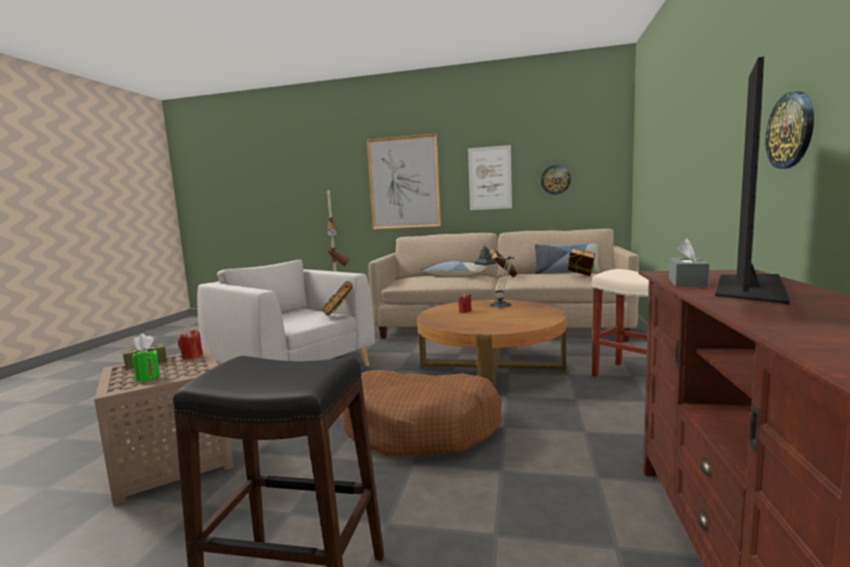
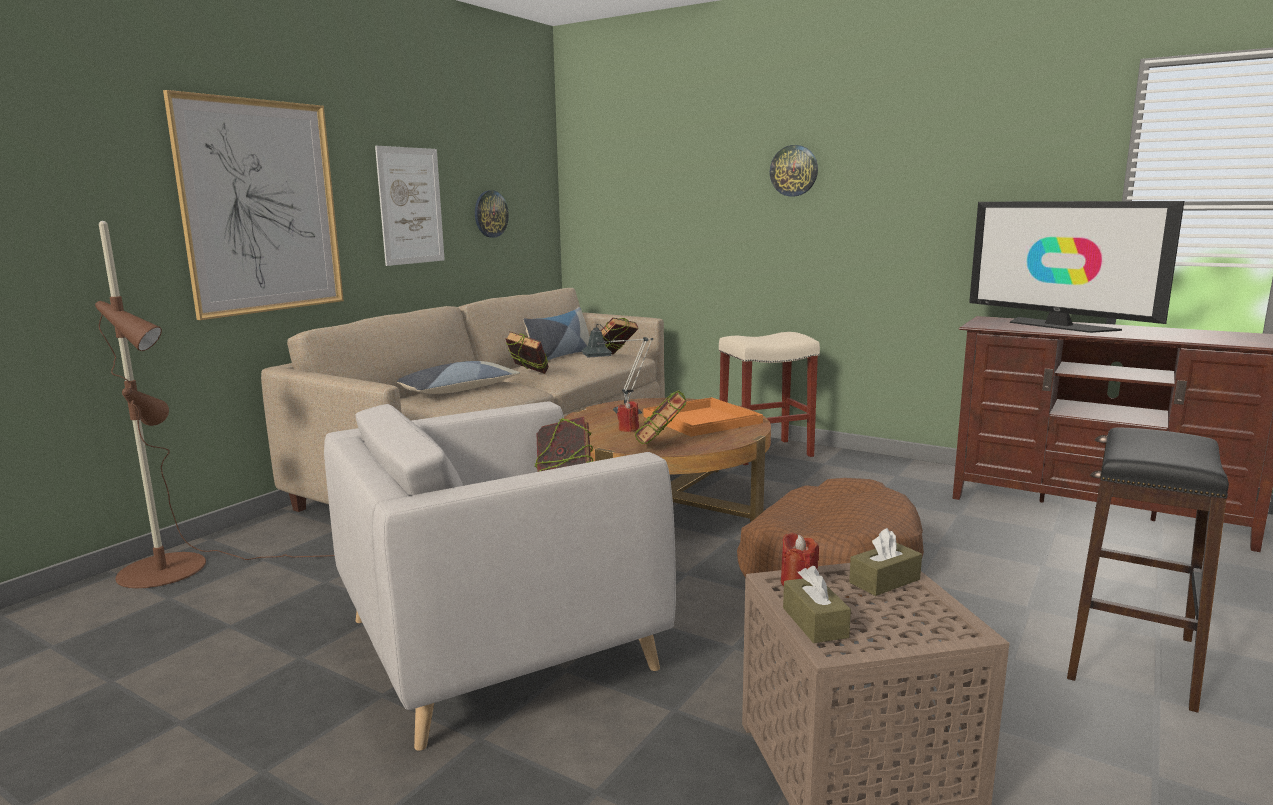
camera: 70 degrees left, 5 degrees up
(148, 378) = (912, 610): green candle -> none
(187, 370) = (884, 581): none -> brown tissue box
(438, 320) = (660, 445): none -> book
(508, 318) = (701, 420): none -> orange tray
(687, 282) = (1032, 329): grey tissue box -> none
(791, 130) = (963, 210): wall clock -> wall clock (794, 170)

